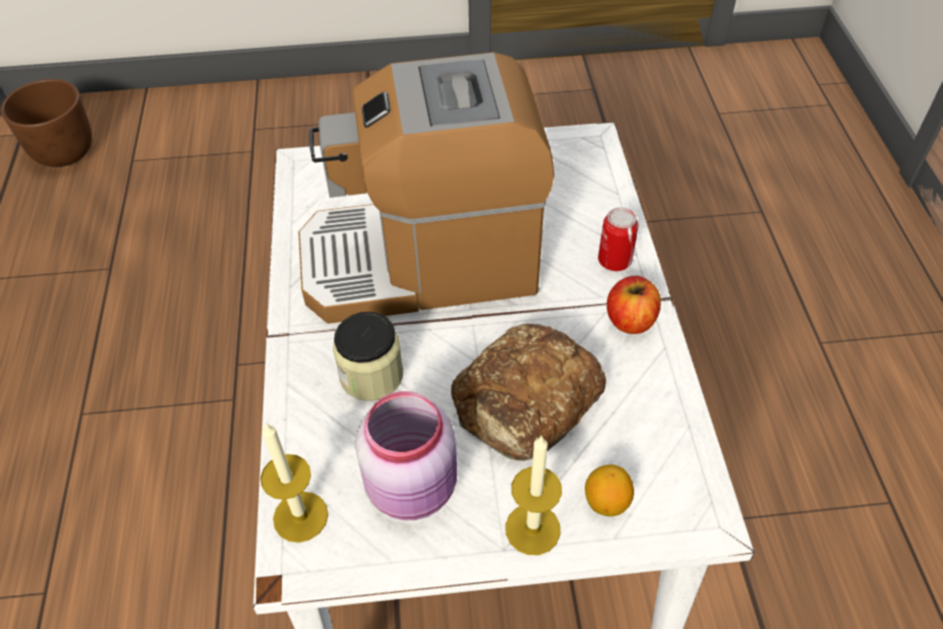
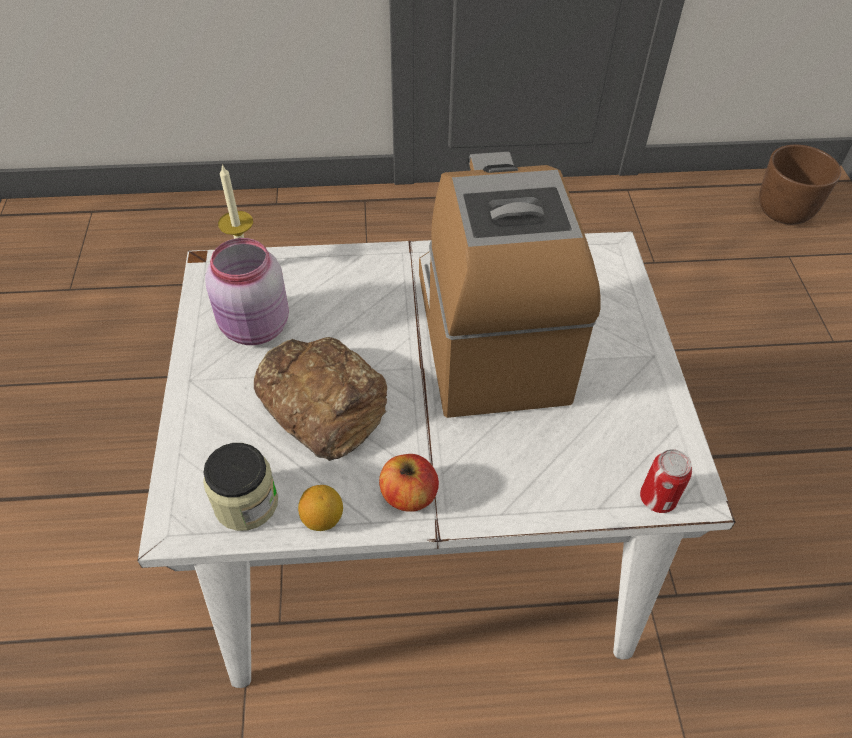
camera: 90 degrees right, 0 degrees up
(371, 375) = (363, 301): jar -> jar (246, 503)
(532, 529) = (201, 399): candle -> none
(606, 501) = (213, 451): lemon -> lemon (322, 518)
(614, 261) = (492, 491): can -> can (657, 498)

